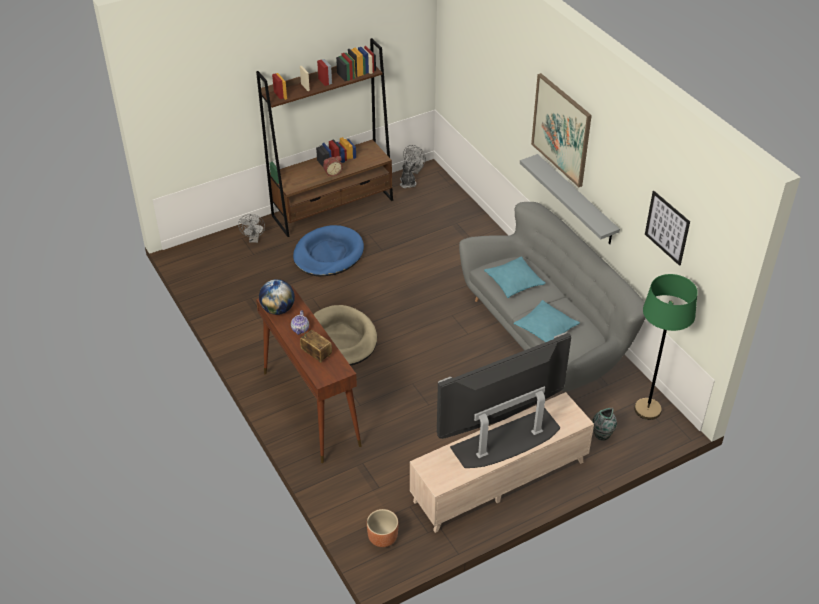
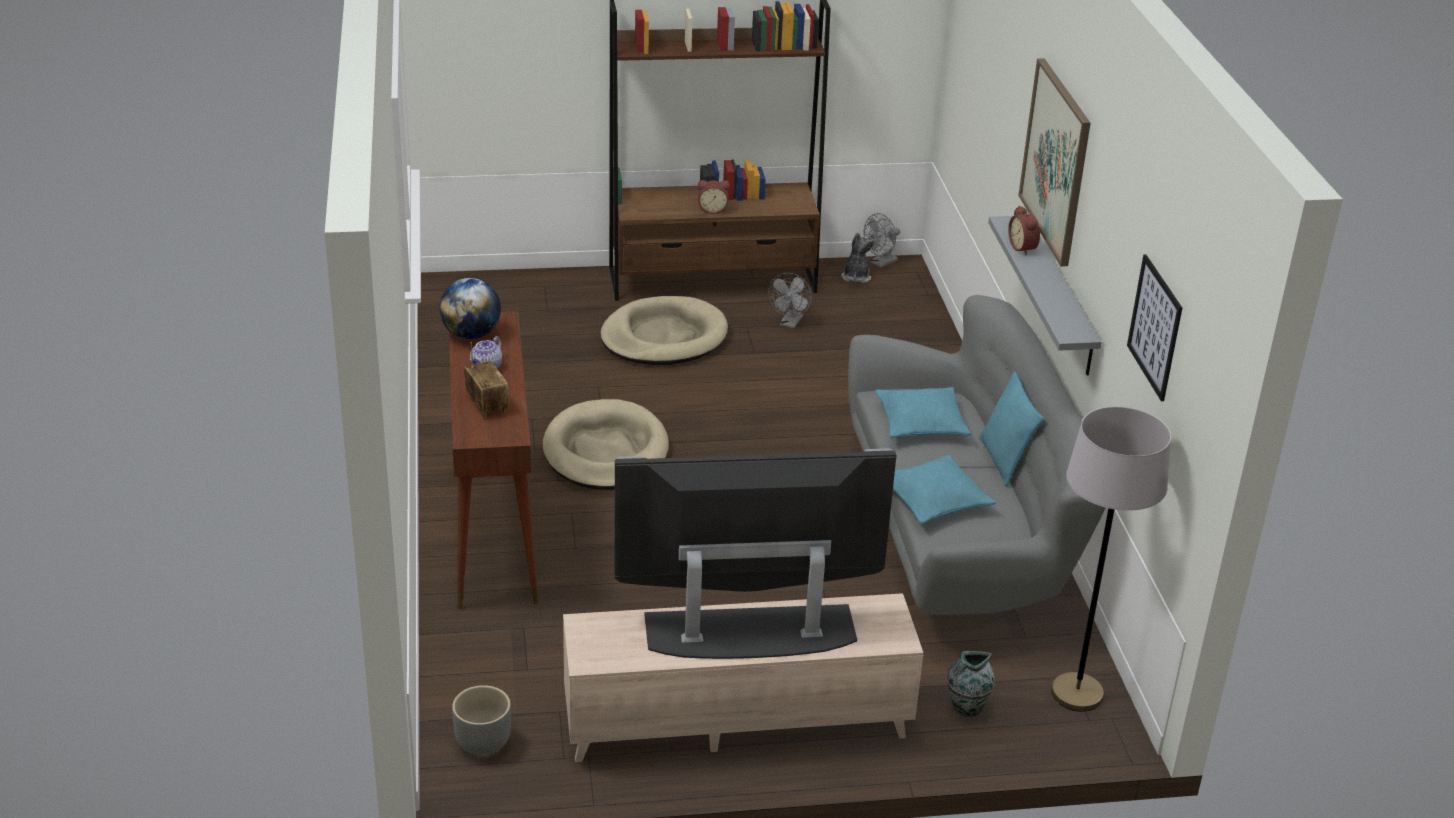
camera: 20 degrees right, 10 degrees down
(254, 239) = (561, 292): grey fan -> grey fan (790, 323)
(328, 254) = (663, 337): blue dog bed -> beige dog bed
(382, 538) = (482, 742): brown planter -> grey planter
(549, 177) = (1024, 248): none -> alarm clock
(565, 293) = (1003, 461): none -> turquoise pillow
(647, 409) = (1077, 694): green floor lamp -> grey floor lamp

